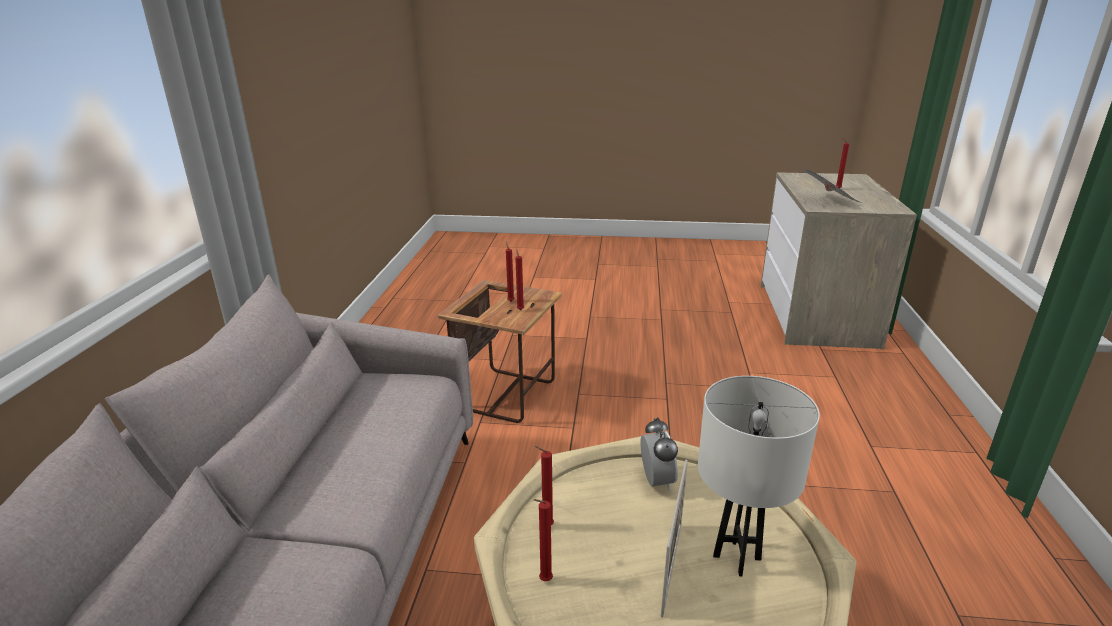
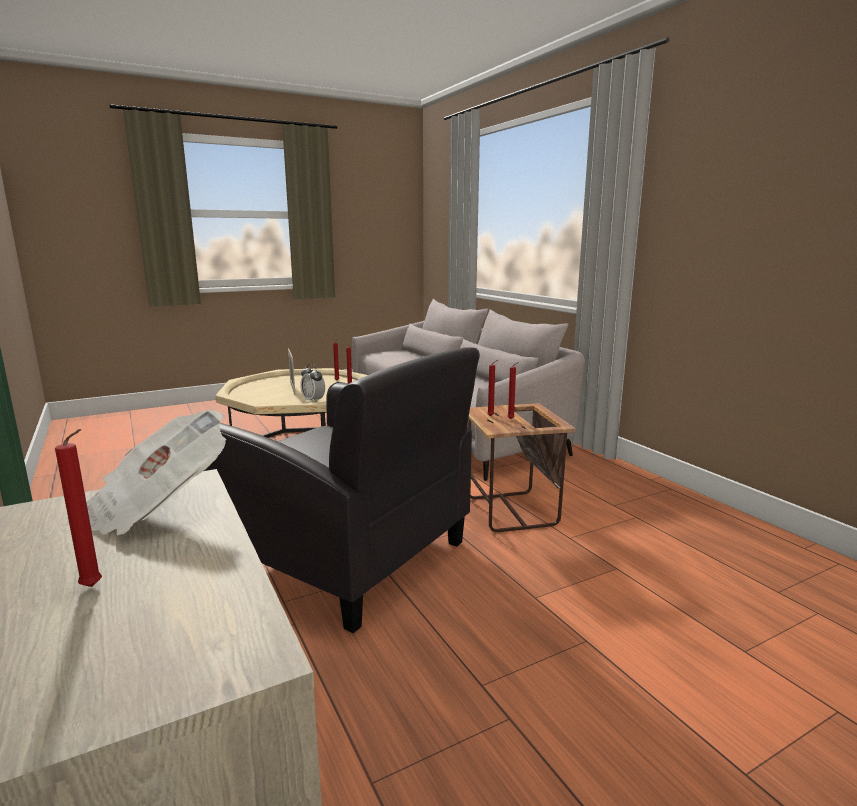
camera: 145 degrees right, 10 degrees down
(686, 403) = (350, 557): none -> black armchair
(737, 557) = (266, 394): white table lamp -> none

